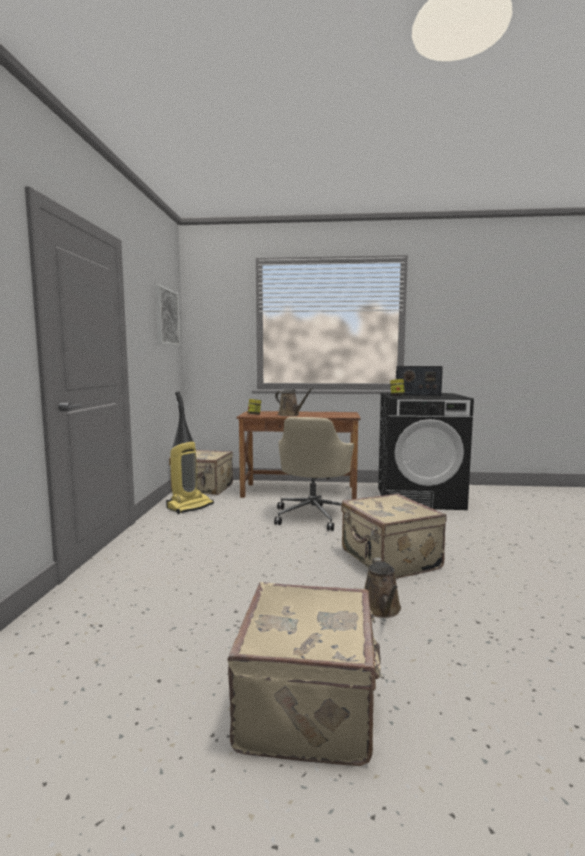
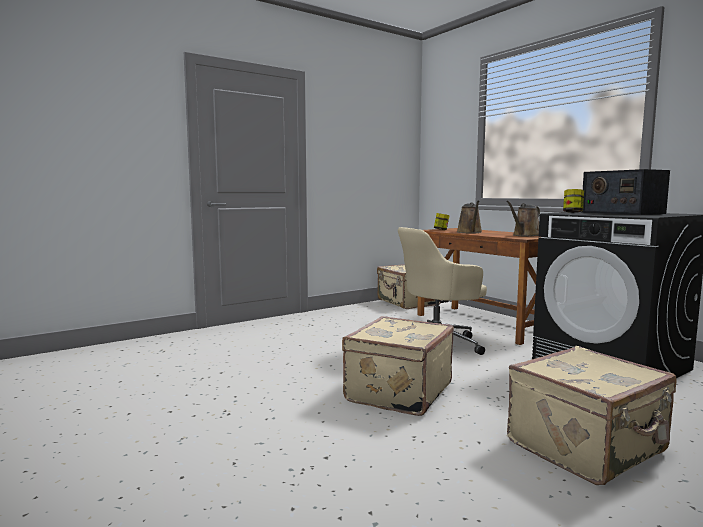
camera: 50 degrees right, 0 degrees up
(166, 317) = (384, 133): picture -> none
(190, 506) = (364, 311): vacuum cleaner -> none
(310, 706) = (125, 425): beige suitcase -> beige suitcase (588, 448)
(382, 609) = (290, 413): brown watering can -> brown watering can (525, 235)

